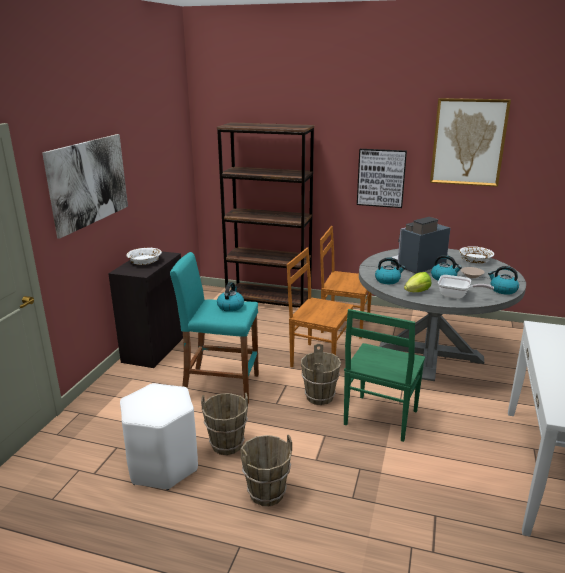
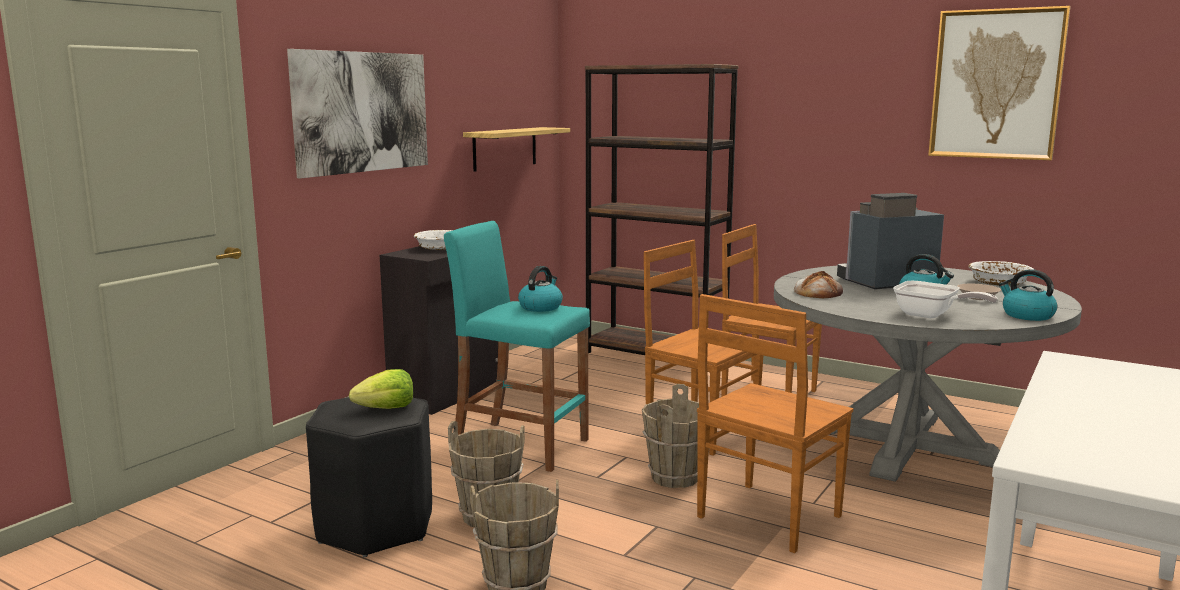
camera: 15 degrees right, 10 degrees down
(163, 465) = (375, 527): white stool -> black stool
(166, 182) = (505, 148): none -> shelf
(380, 419) = (766, 518): green chair -> brown chair
(381, 178) = (846, 150): picture -> none
(388, 280) = (818, 292): kettle -> bread
(417, 292) = (860, 307): lettuce -> lettuce (386, 408)

